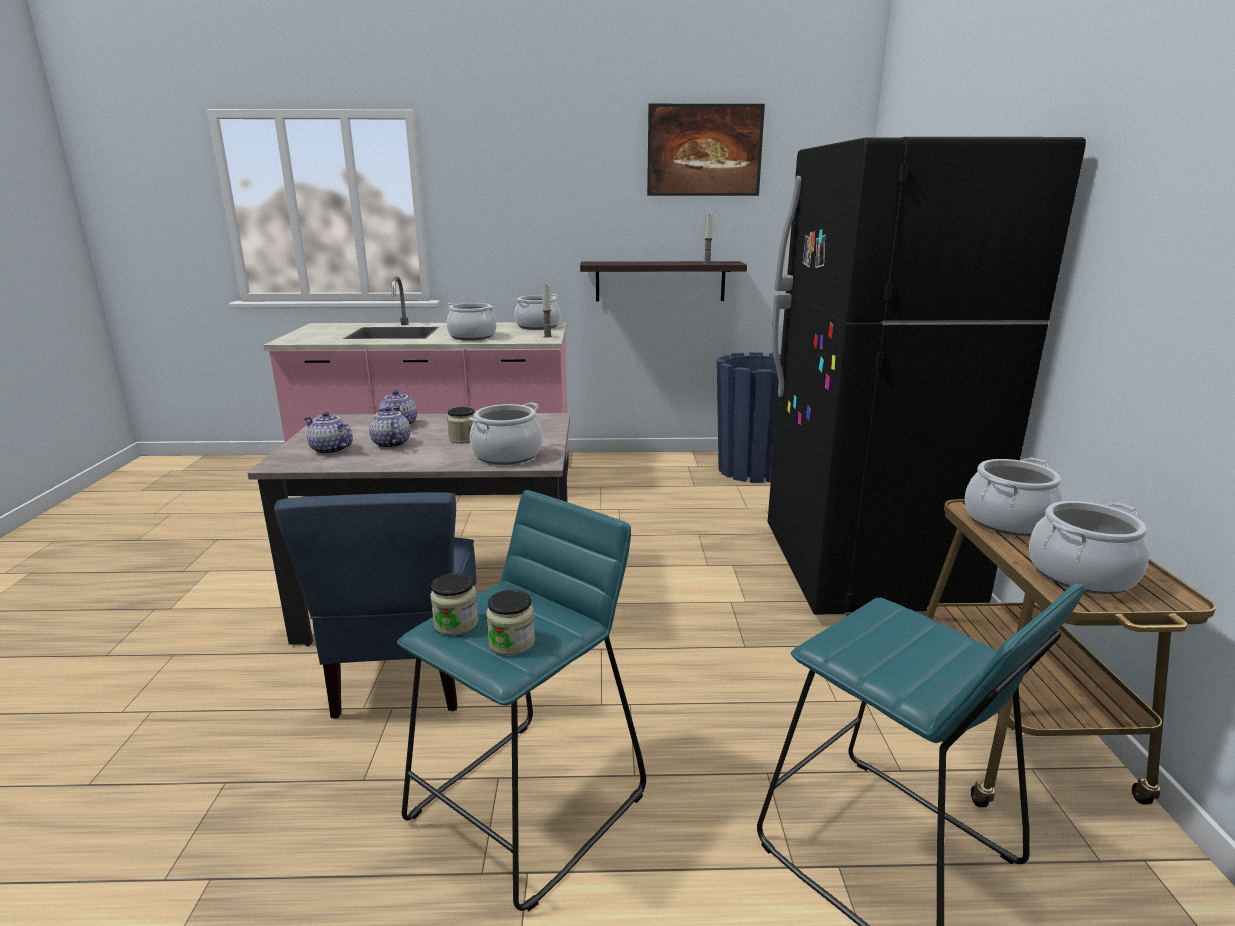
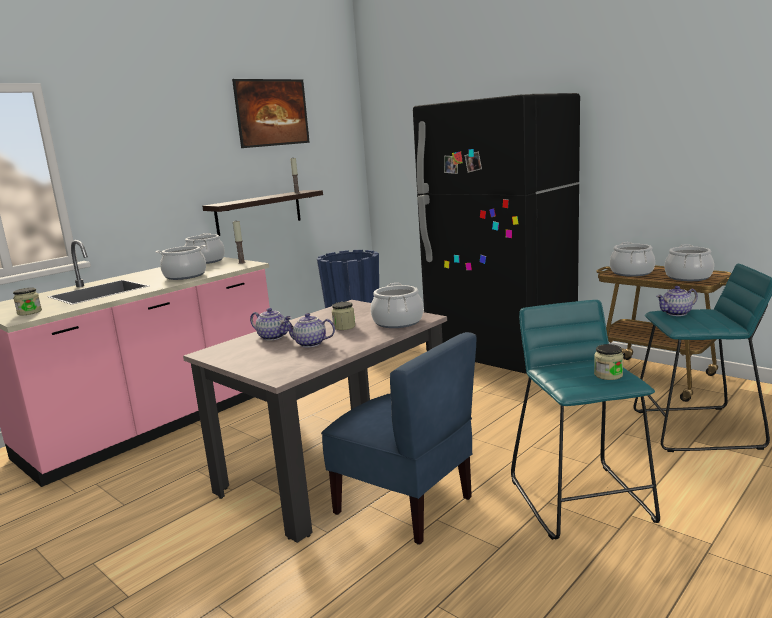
camera: 45 degrees left, 5 degrees down
(329, 450) = (283, 360): teapot -> teapot (676, 313)
(456, 623) = (572, 382): jar -> jar (29, 312)

